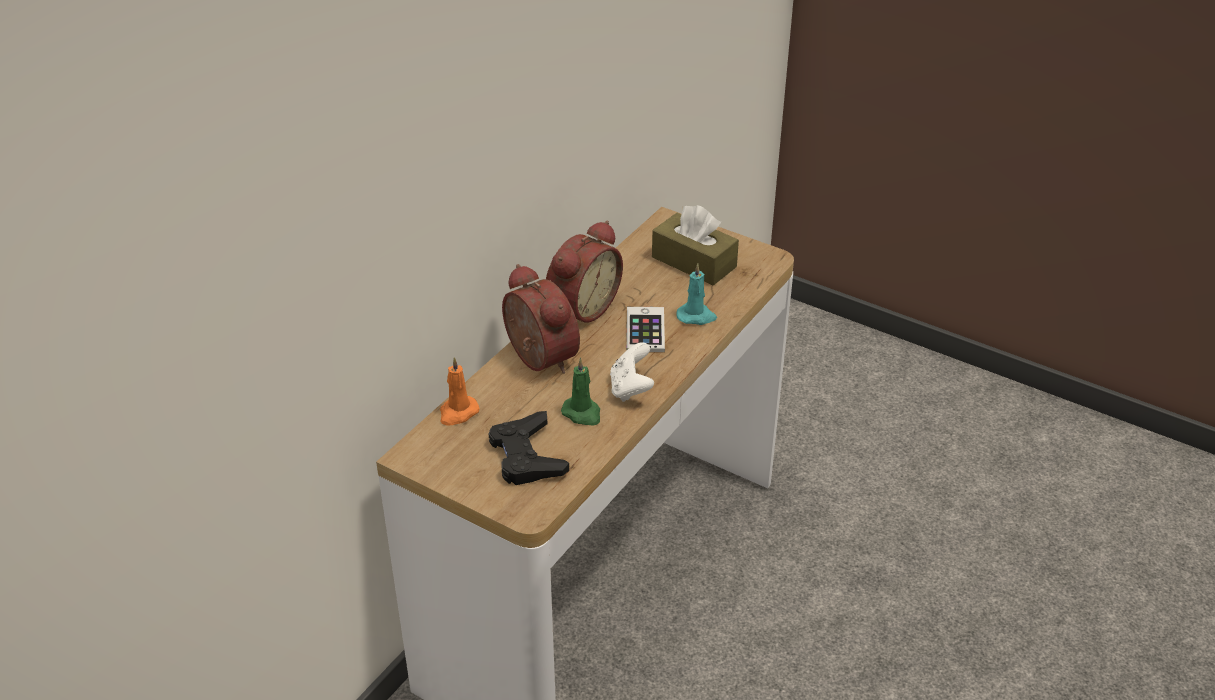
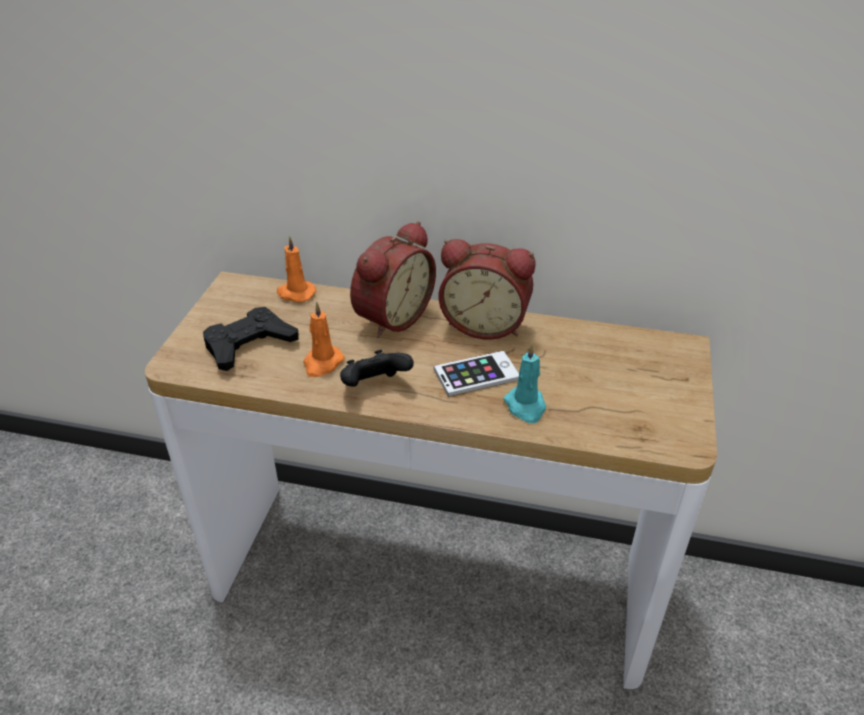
camera: 70 degrees right, 0 degrees up
(582, 413) = (322, 363): green candle -> orange candle
(631, 389) = (374, 386): white game controller -> black game controller
(694, 262) = (625, 383): brown tissue box -> none

